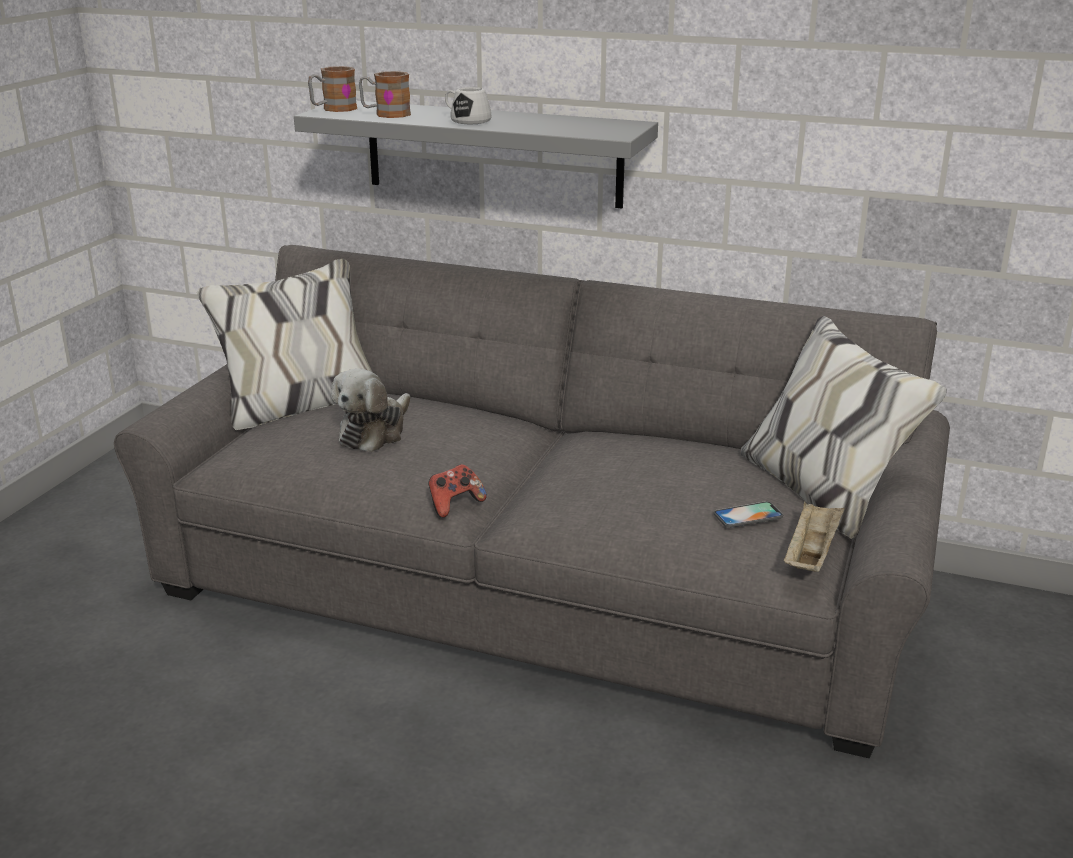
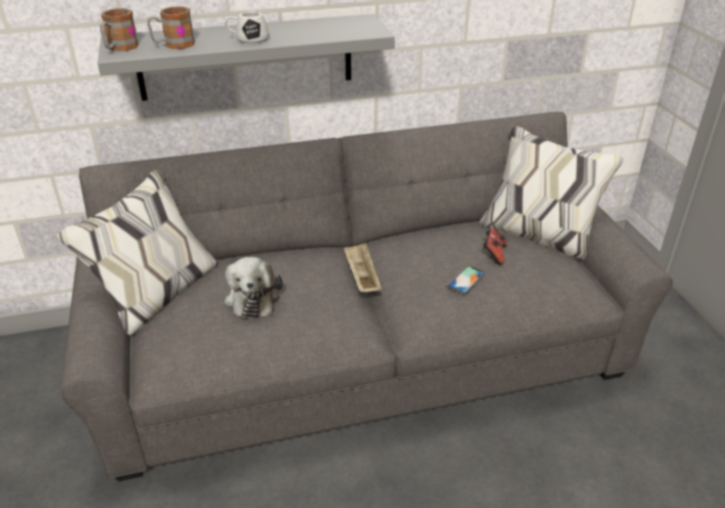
camera: 35 degrees left, 10 degrees up
(455, 505) = (363, 331): game controller -> game controller (494, 254)
(748, 515) = (535, 267): phone -> phone (466, 280)
(811, 554) = (585, 279): beige tray -> beige tray (361, 278)

